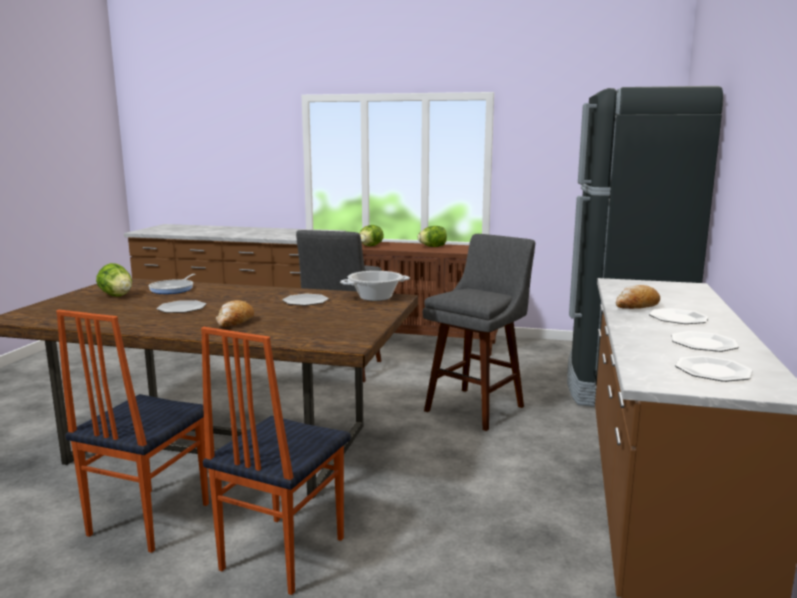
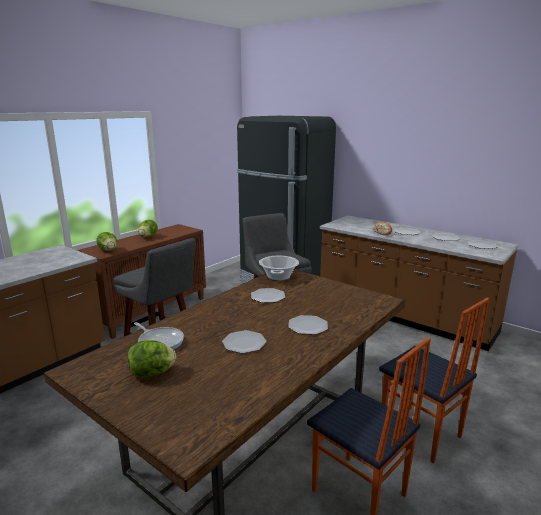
camera: 65 degrees left, 5 degrees up
(234, 322) = (308, 326): bread -> plate

